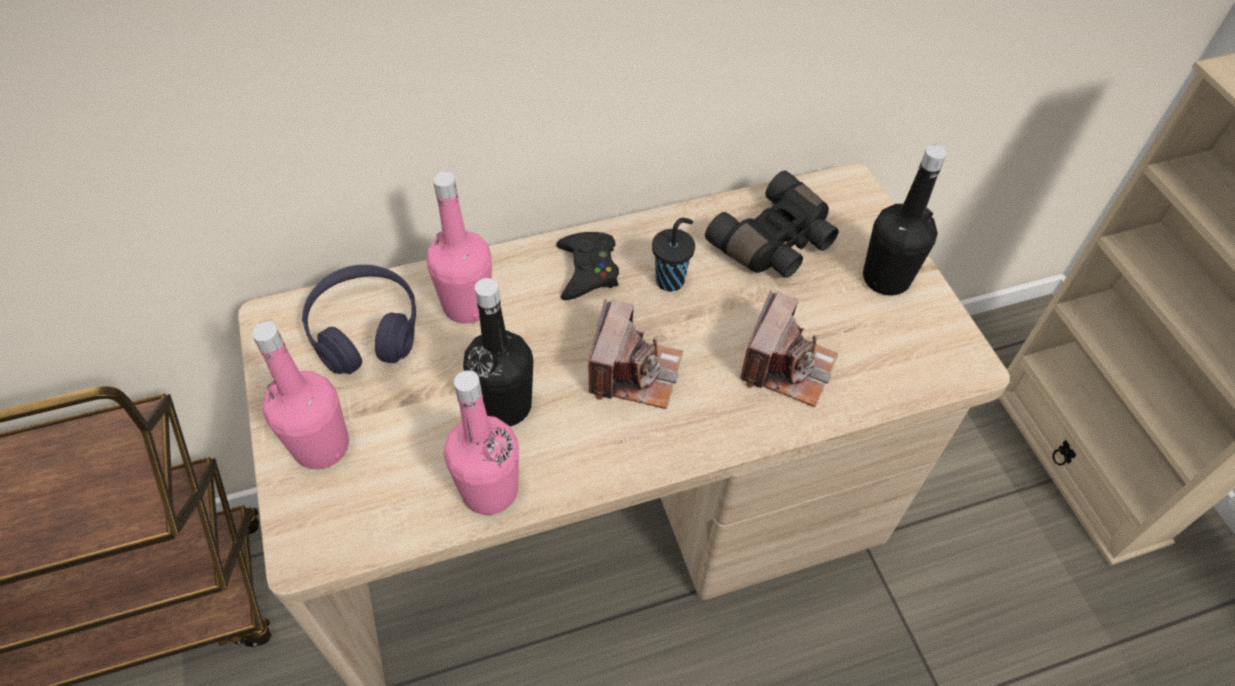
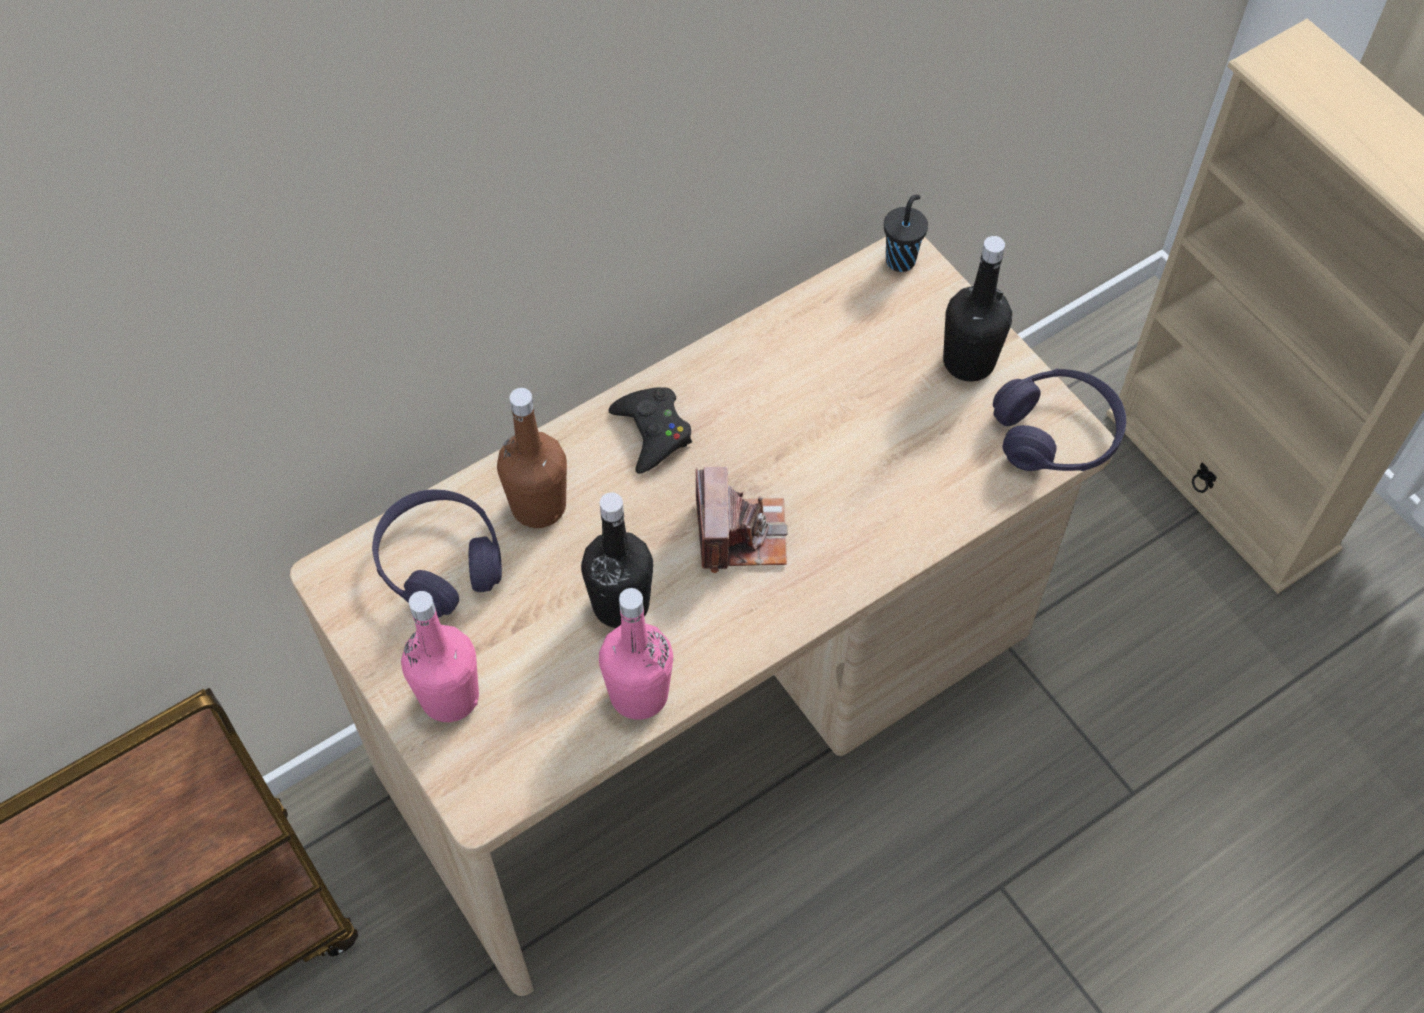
camera: 15 degrees left, 5 degrees up
(467, 305) = (538, 506): pink bottle -> brown bottle
(671, 280) = (745, 420): black cup -> black cup (901, 259)
(776, 243) = (843, 349): black binoculars -> none
(786, 366) = (893, 487): camera -> none
(953, 358) = (1056, 434): none -> purple headphones

